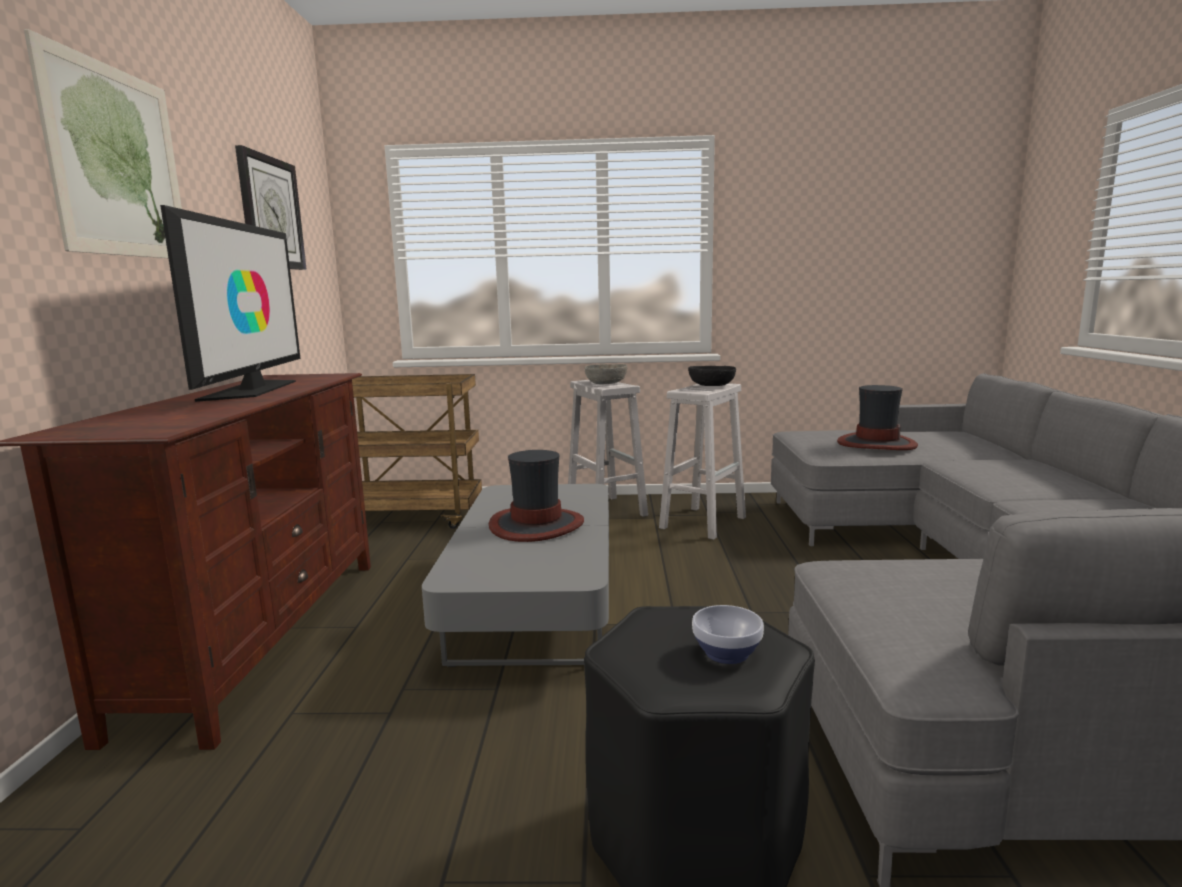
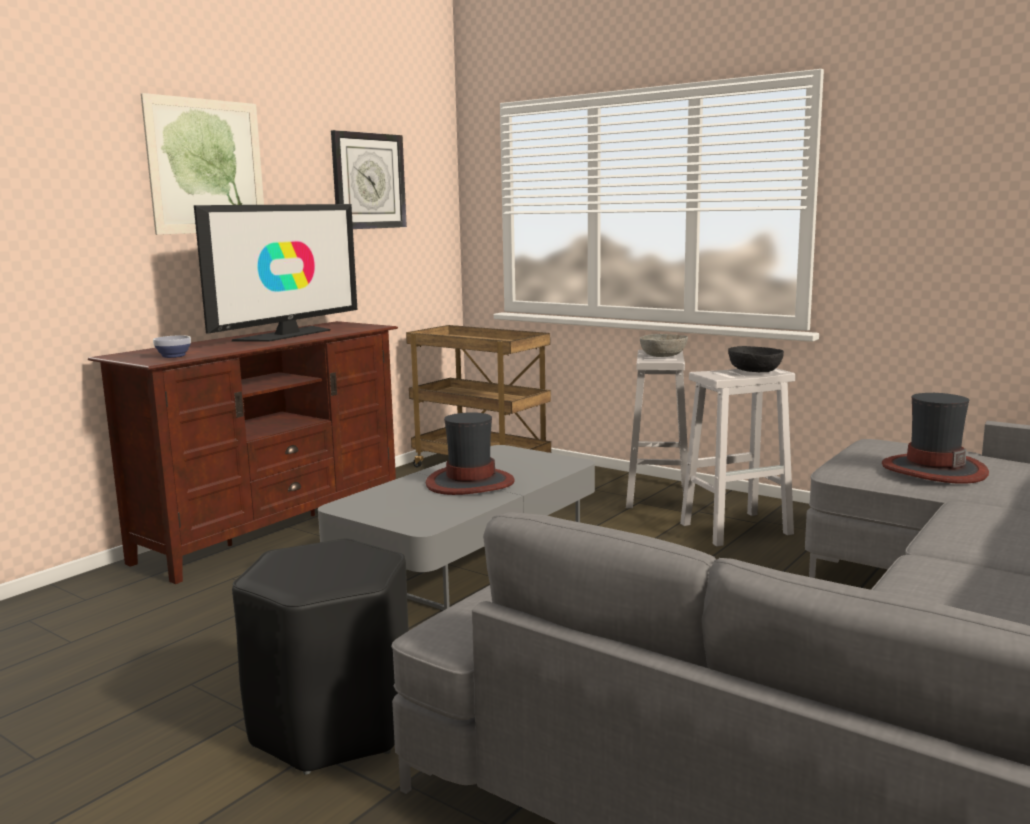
camera: 35 degrees right, 0 degrees up
(728, 653) = (327, 572): bowl -> bowl (174, 356)

